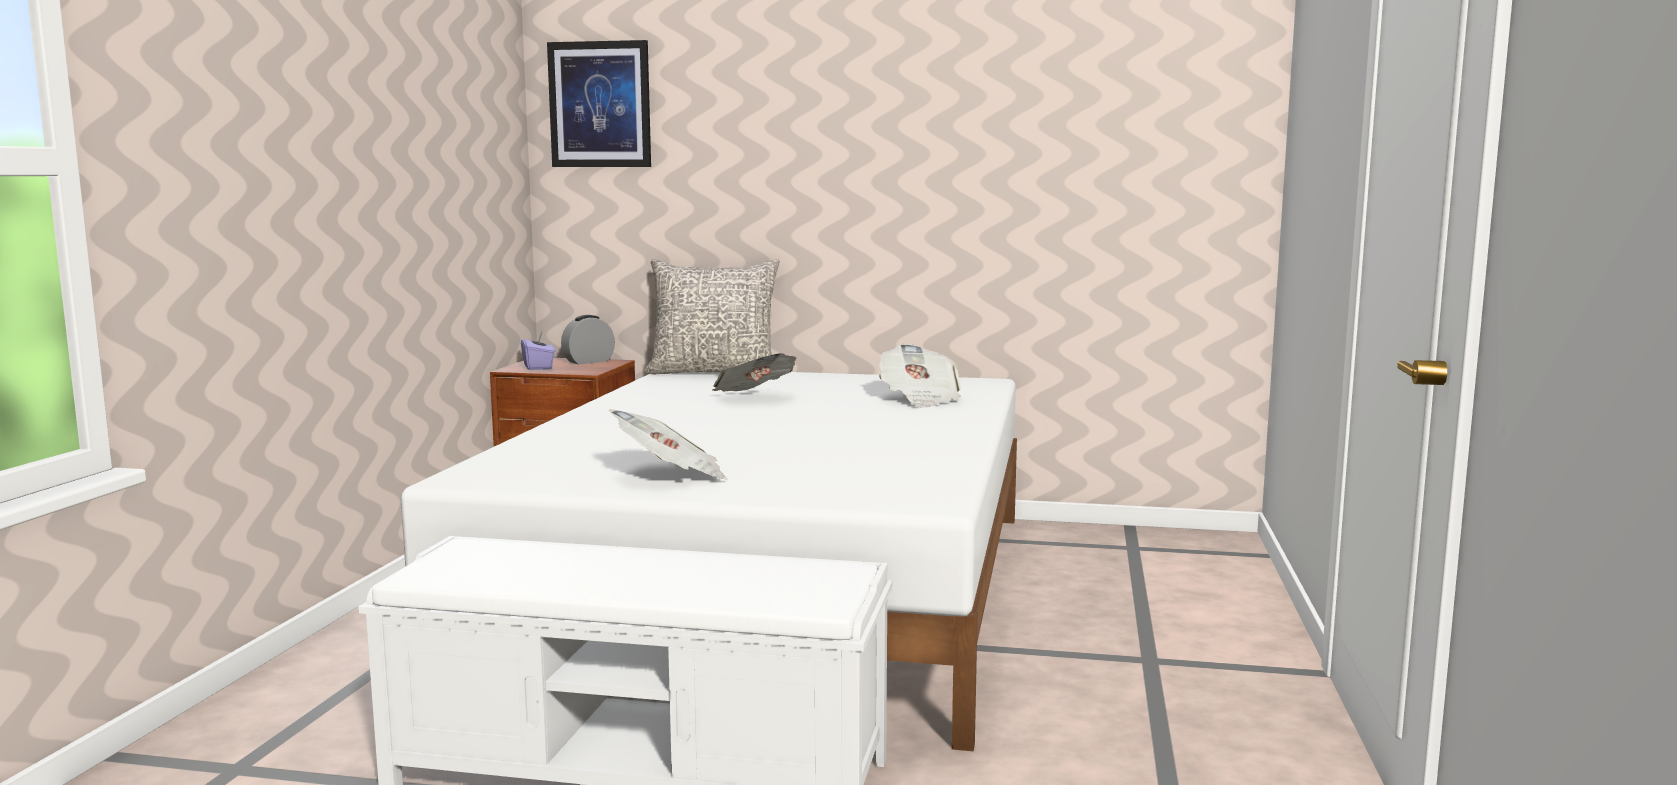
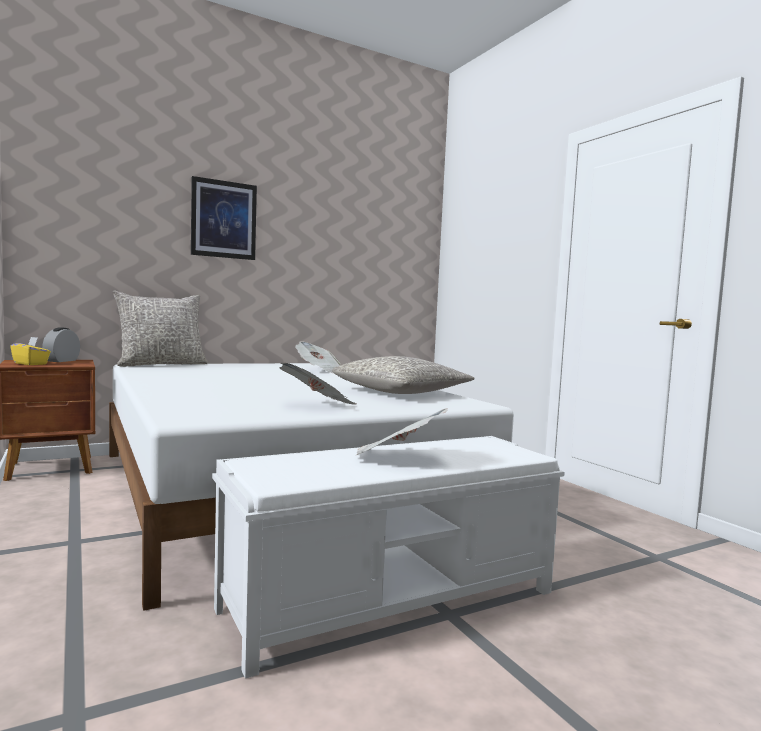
camera: 40 degrees left, 5 degrees down
(538, 367) = (31, 364): purple tissue box -> yellow tissue box
(600, 104) = (68, 182): picture -> picture (223, 219)
(754, 397) = (229, 373): newspaper -> newspaper (396, 458)
(889, 462) = (401, 392): none -> grey pillow

